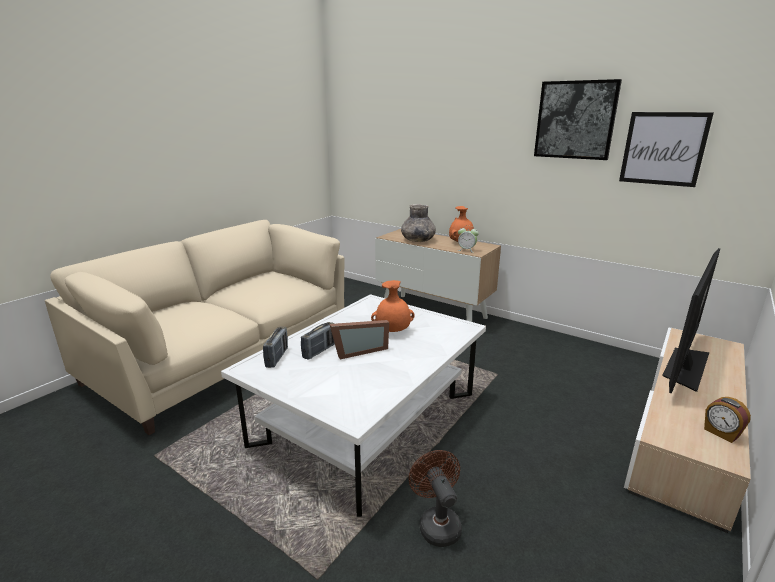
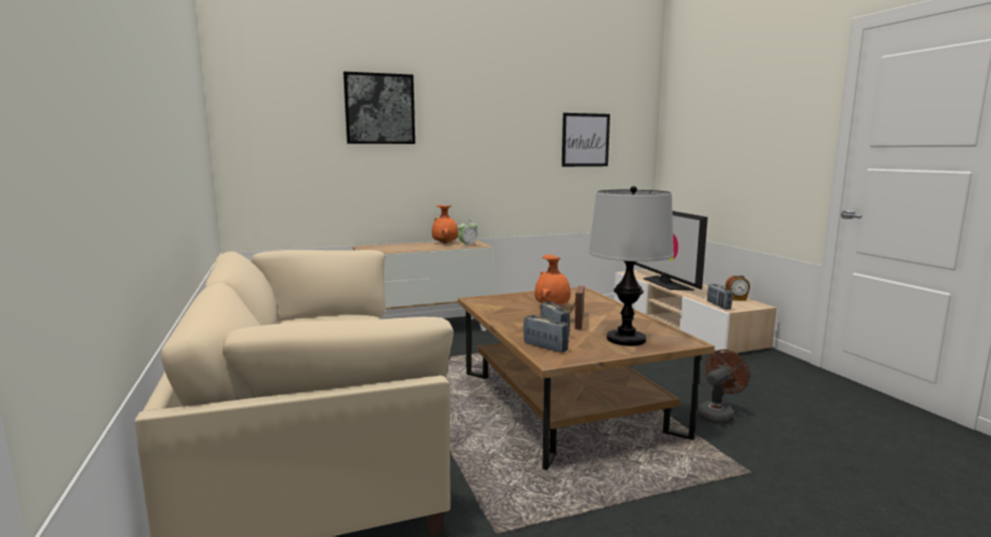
camera: 55 degrees left, 10 degrees down
(332, 386) = (626, 339): none -> table lamp
(367, 419) = (565, 403): white coffee table -> brown coffee table
(417, 240) = (406, 249): grey vase -> none
(437, 523) = (718, 415): brown fan -> brown fan turned 120 degrees clockwise
(575, 120) = (524, 118): picture -> picture (379, 109)
(658, 424) = (718, 305): none -> radio

